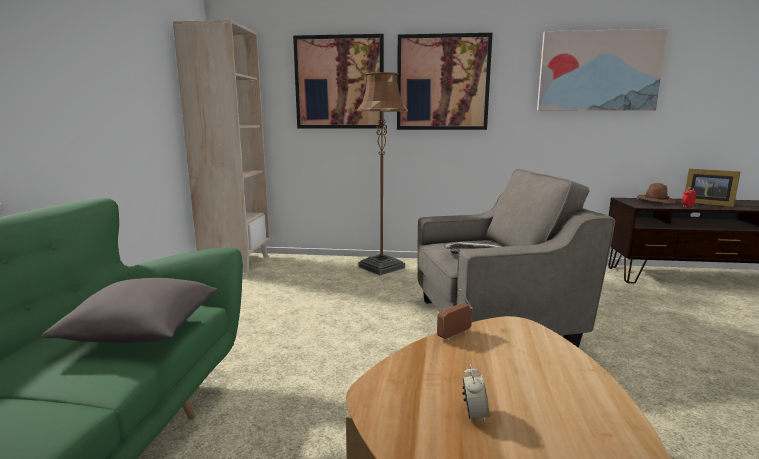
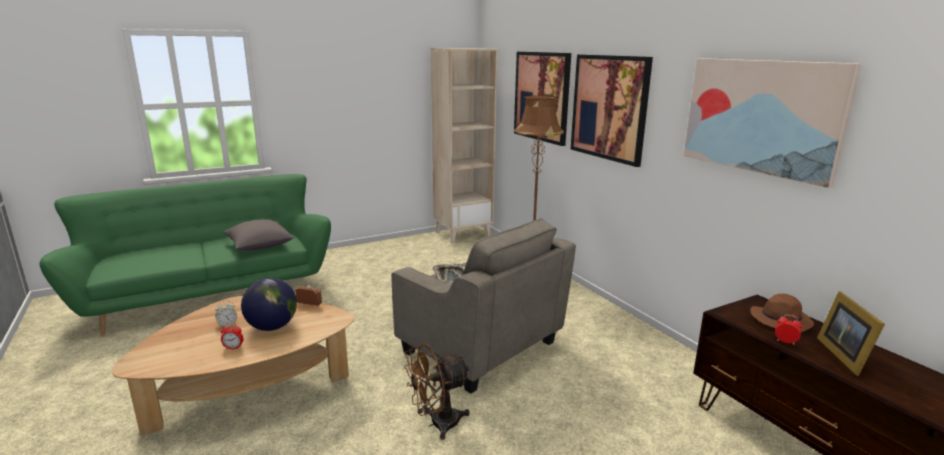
camera: 55 degrees right, 5 degrees up
(514, 374) = (272, 327): none -> globe
(579, 421) = (233, 348): none -> alarm clock
(629, 382) = (437, 424): none -> brown fan

